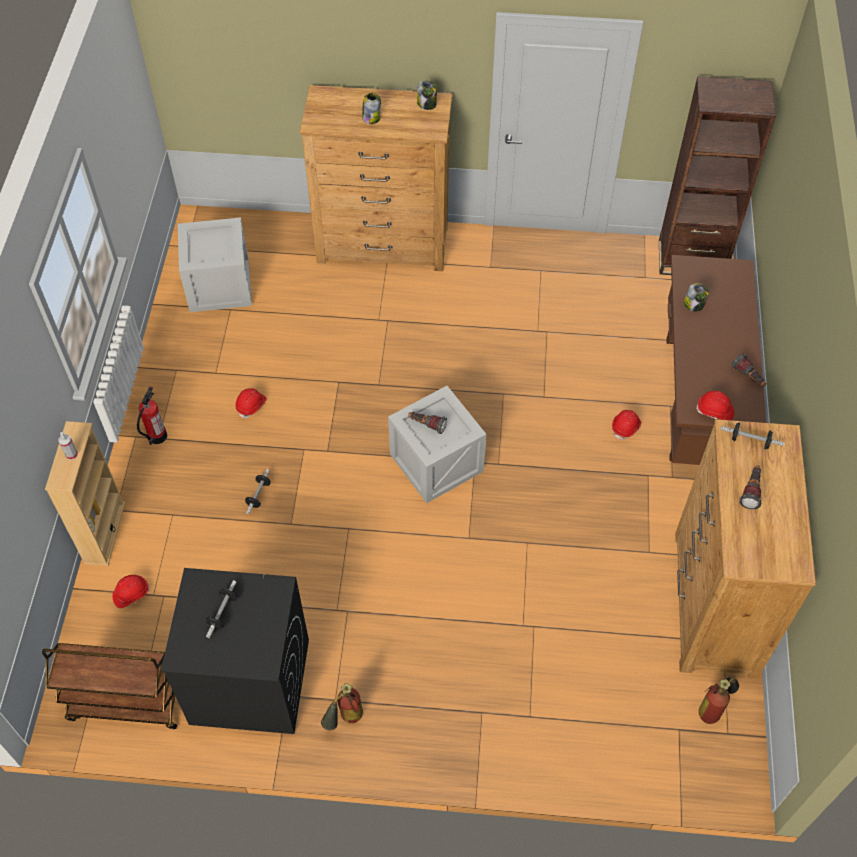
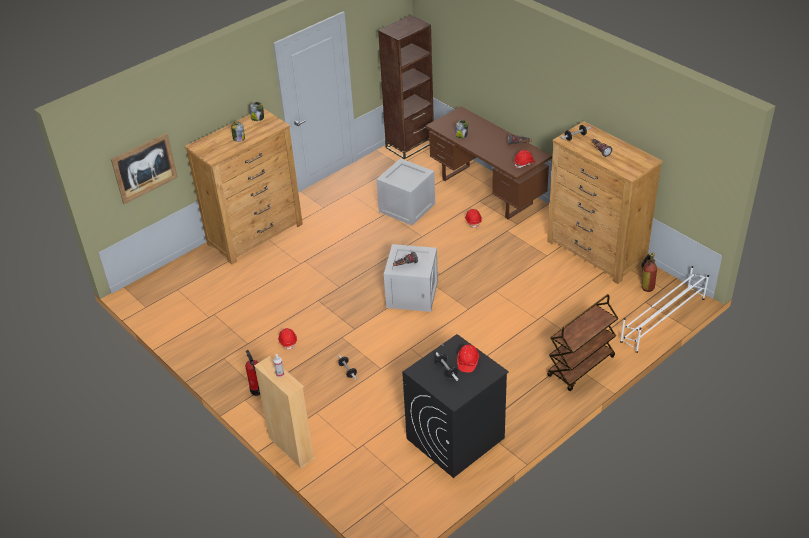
camera: 45 degrees left, 15 degrees down
(125, 704) = (411, 498): brown cart -> brown cart (581, 367)
(131, 594) = (345, 458): red hard hat -> red hard hat (467, 362)
(219, 285) = (192, 309): crate -> crate (407, 207)
(246, 83) = (144, 168): none -> picture
(345, 720) = (518, 413): fire extinguisher -> none
(665, 775) = (662, 320): none -> white shoe rack

